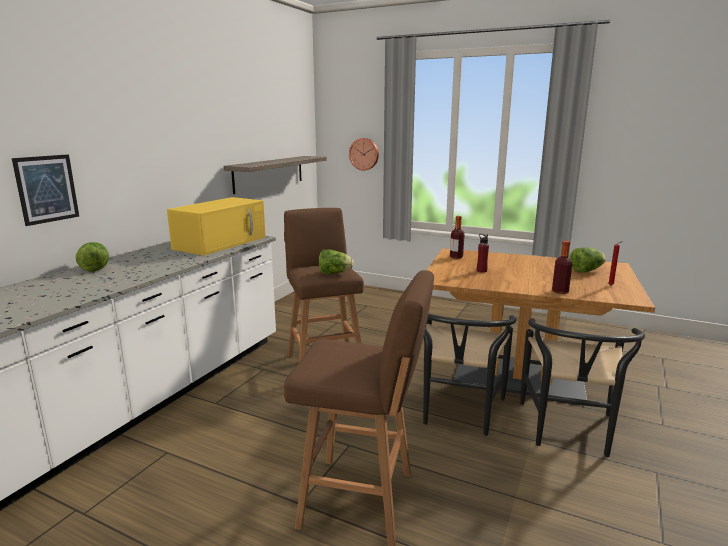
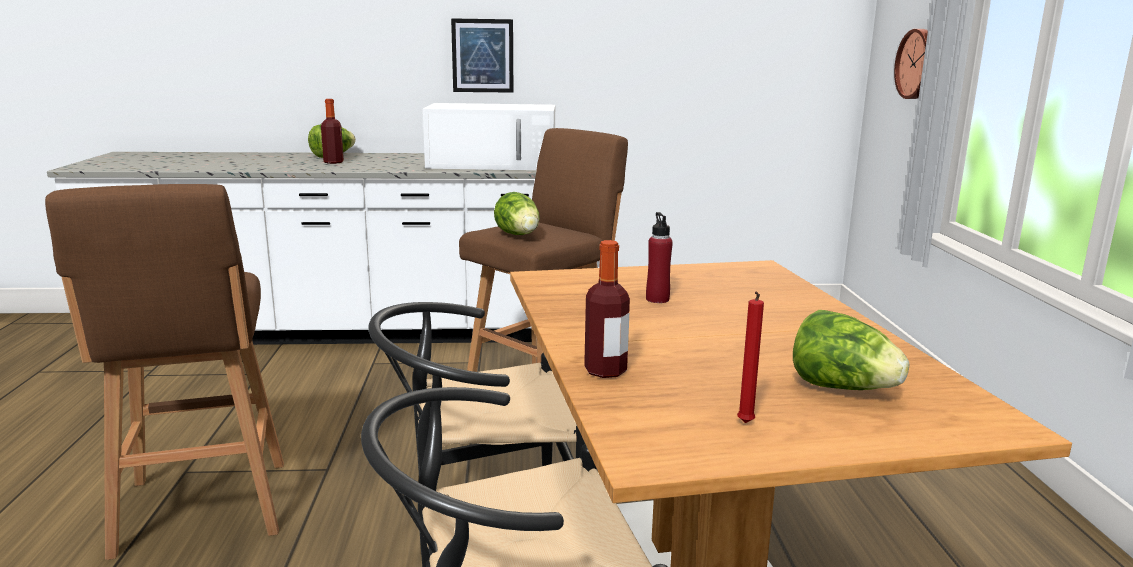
camera: 60 degrees right, 0 degrees up
(47, 189) = (312, 59): picture -> picture (482, 56)
(221, 242) = (494, 164): yellow microwave -> white microwave
(269, 173) = (710, 85): shelf -> none
(456, 257) = (724, 274): bottle -> bottle (333, 162)

